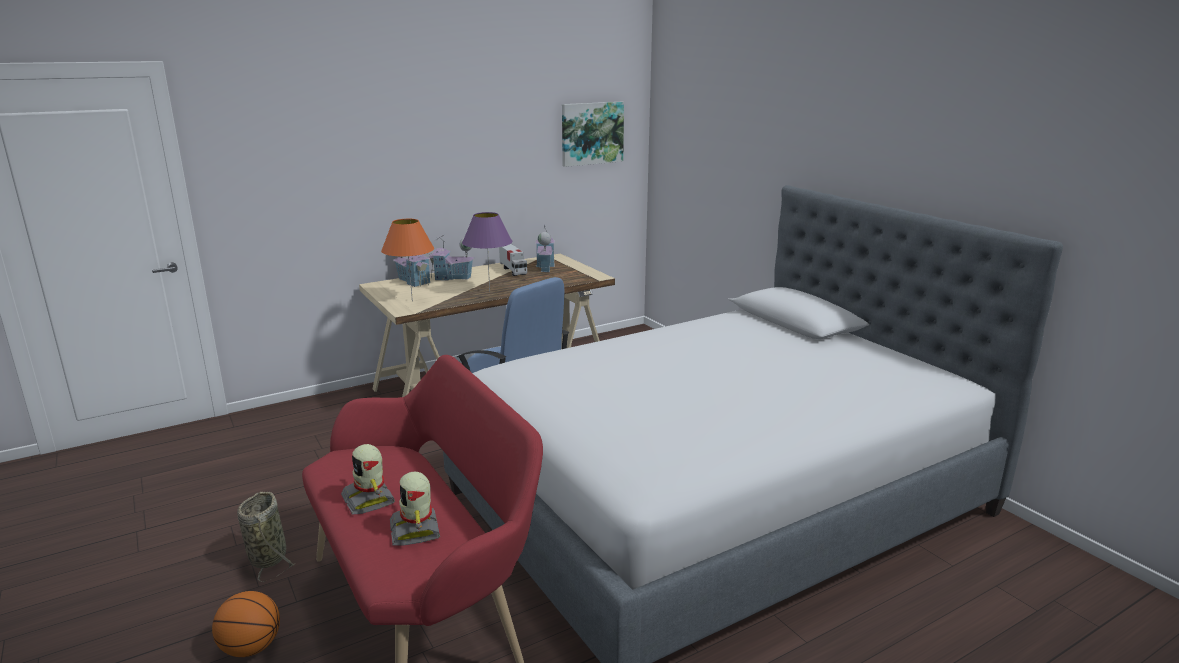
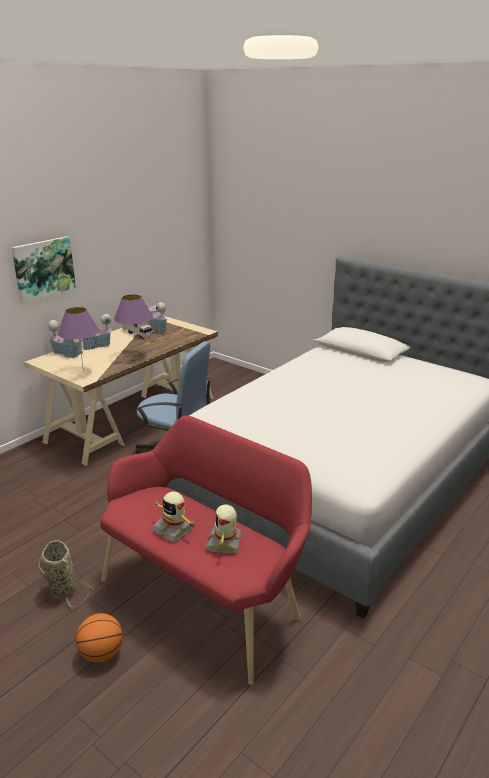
camera: 20 degrees left, 5 degrees up
(412, 301) = (83, 371): orange table lamp -> purple table lamp
(416, 530) = (225, 543): toy robot -> toy robot turned 45 degrees clockwise
(591, 133) = (174, 220): picture -> picture (43, 268)

